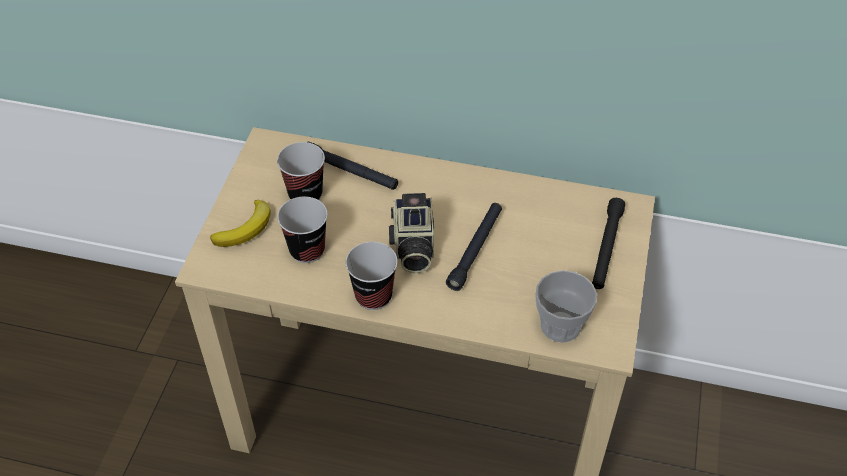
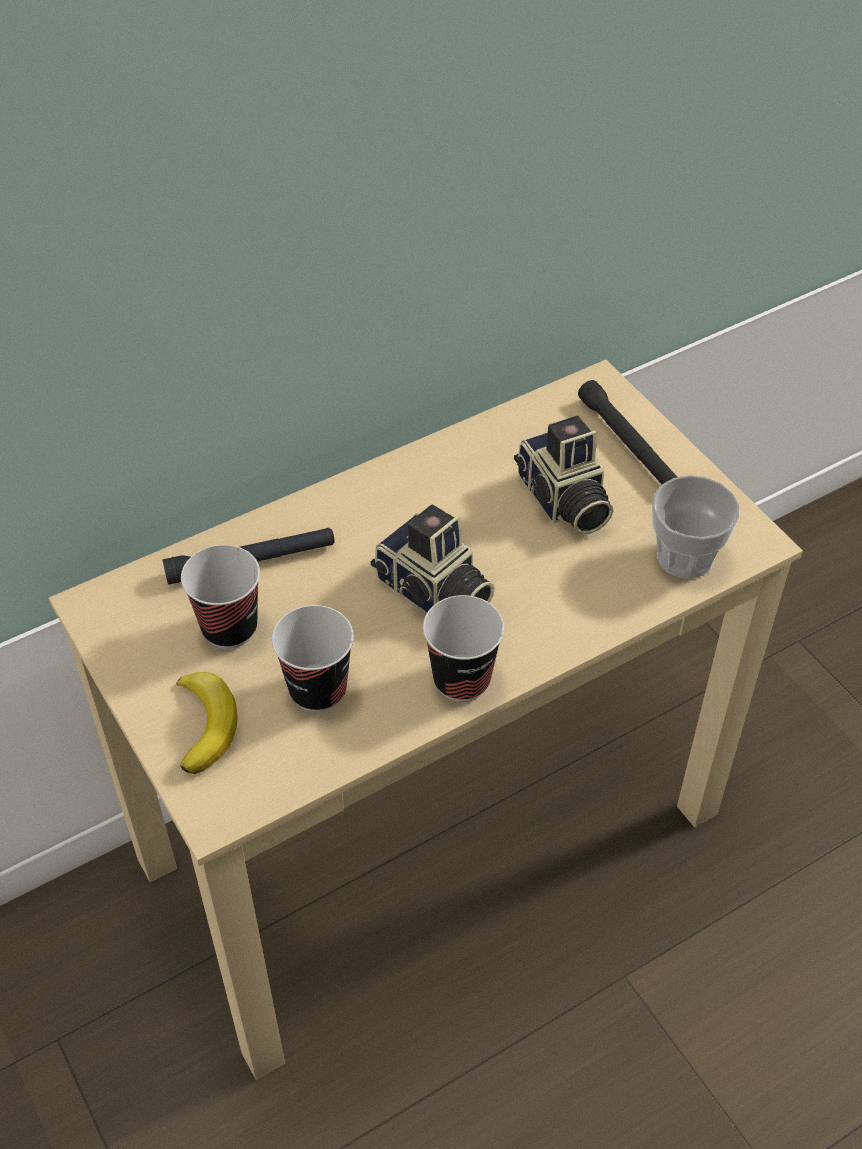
camera: 45 degrees left, 0 degrees up
(475, 249) = (504, 544): black flashlight -> none
(532, 251) = (562, 501): none -> camera

